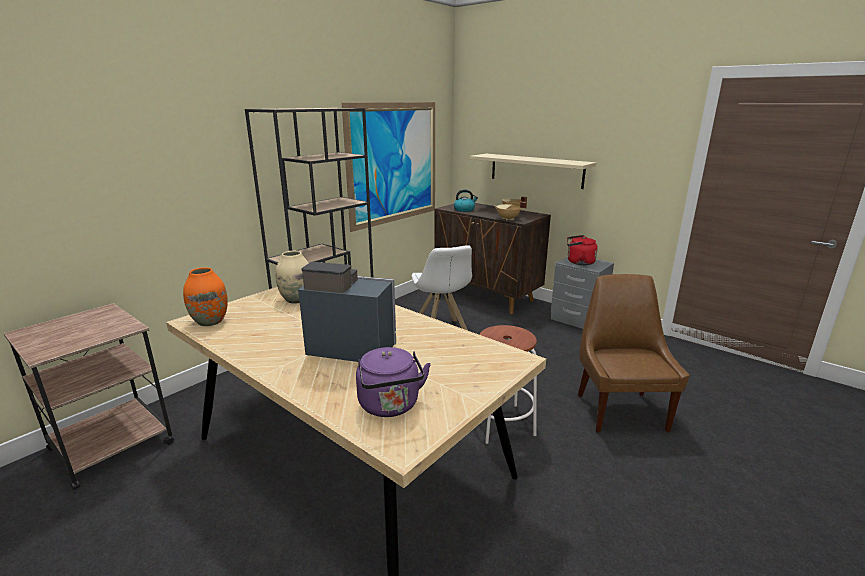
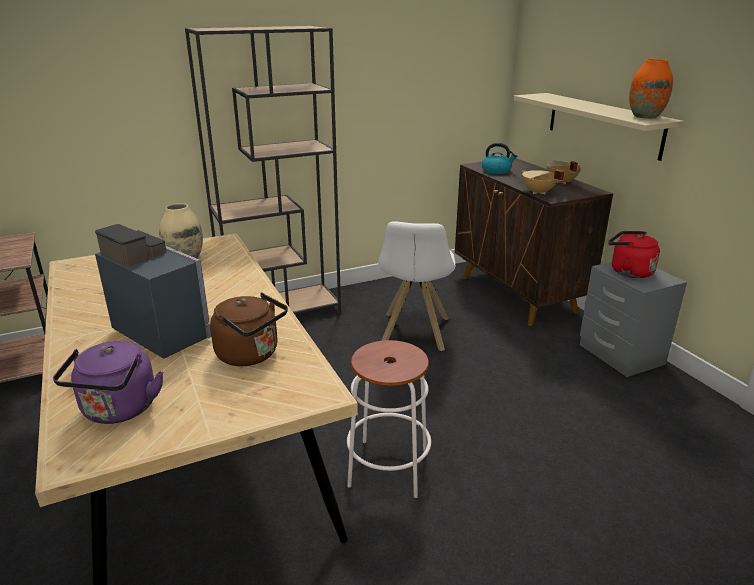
camera: 25 degrees right, 5 degrees up
(209, 321) = (82, 269): orange vase -> orange vase (645, 116)
(394, 163) = (405, 100): picture -> none
(439, 348) = (251, 355): none -> brown kettle
(619, 410) = (564, 501): brown chair -> none

